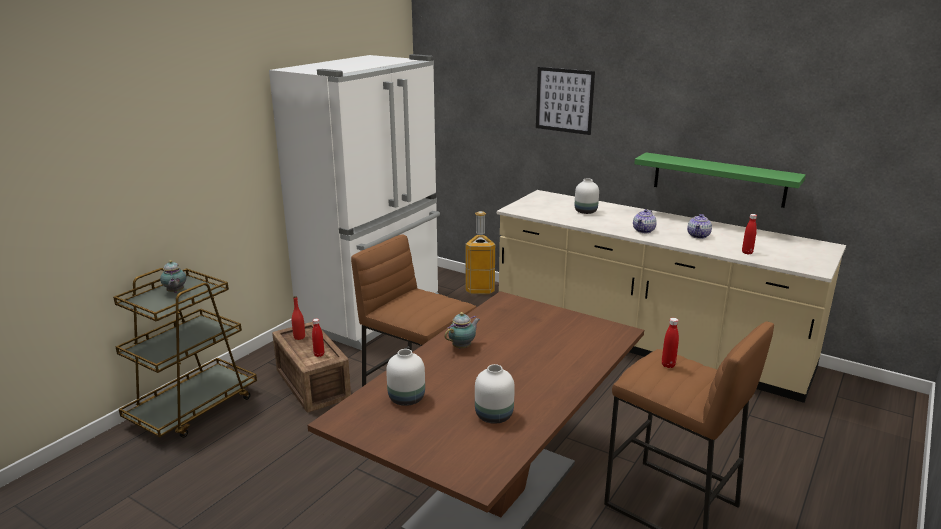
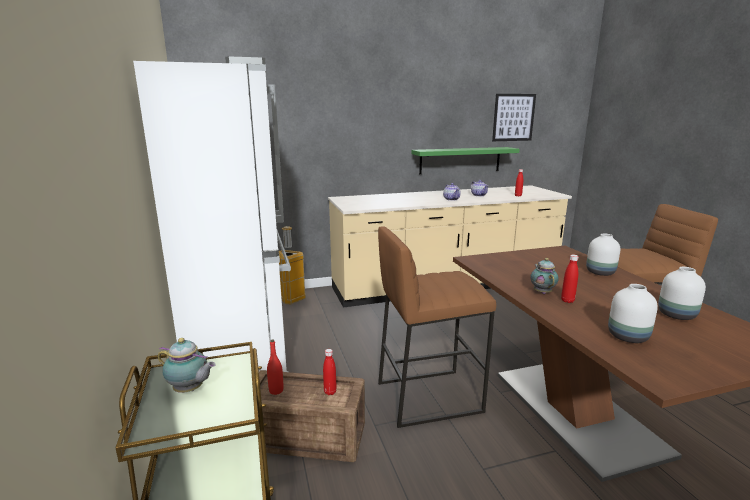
camera: 50 degrees left, 5 degrees down
(564, 100) = (344, 117): picture -> picture (513, 117)
(586, 212) = (395, 199): white vase -> white vase (601, 272)
(668, 365) = (629, 252): red bottle -> red bottle (567, 300)

